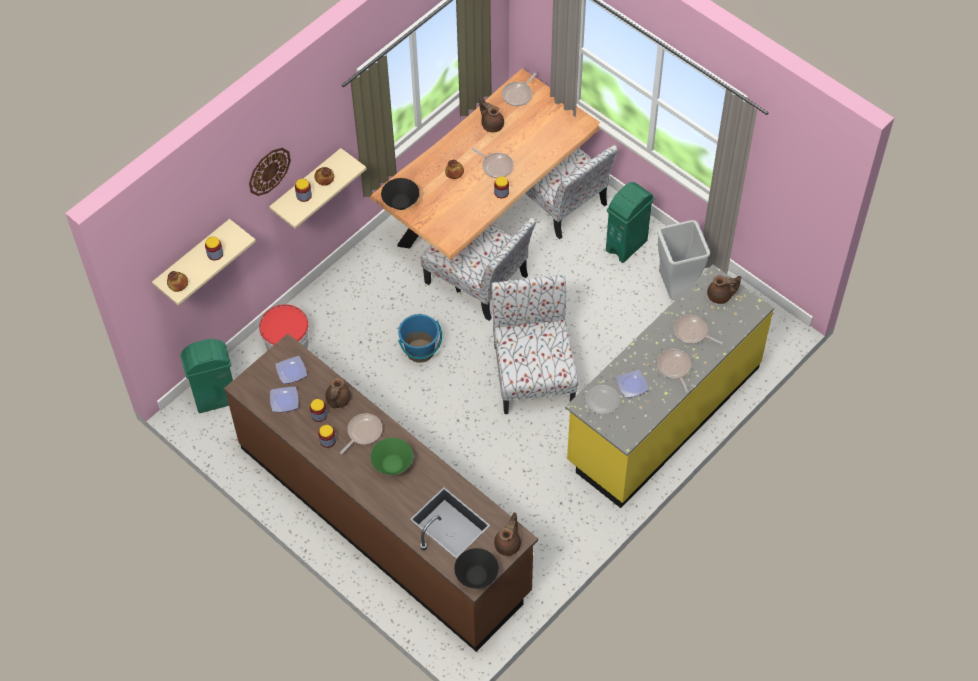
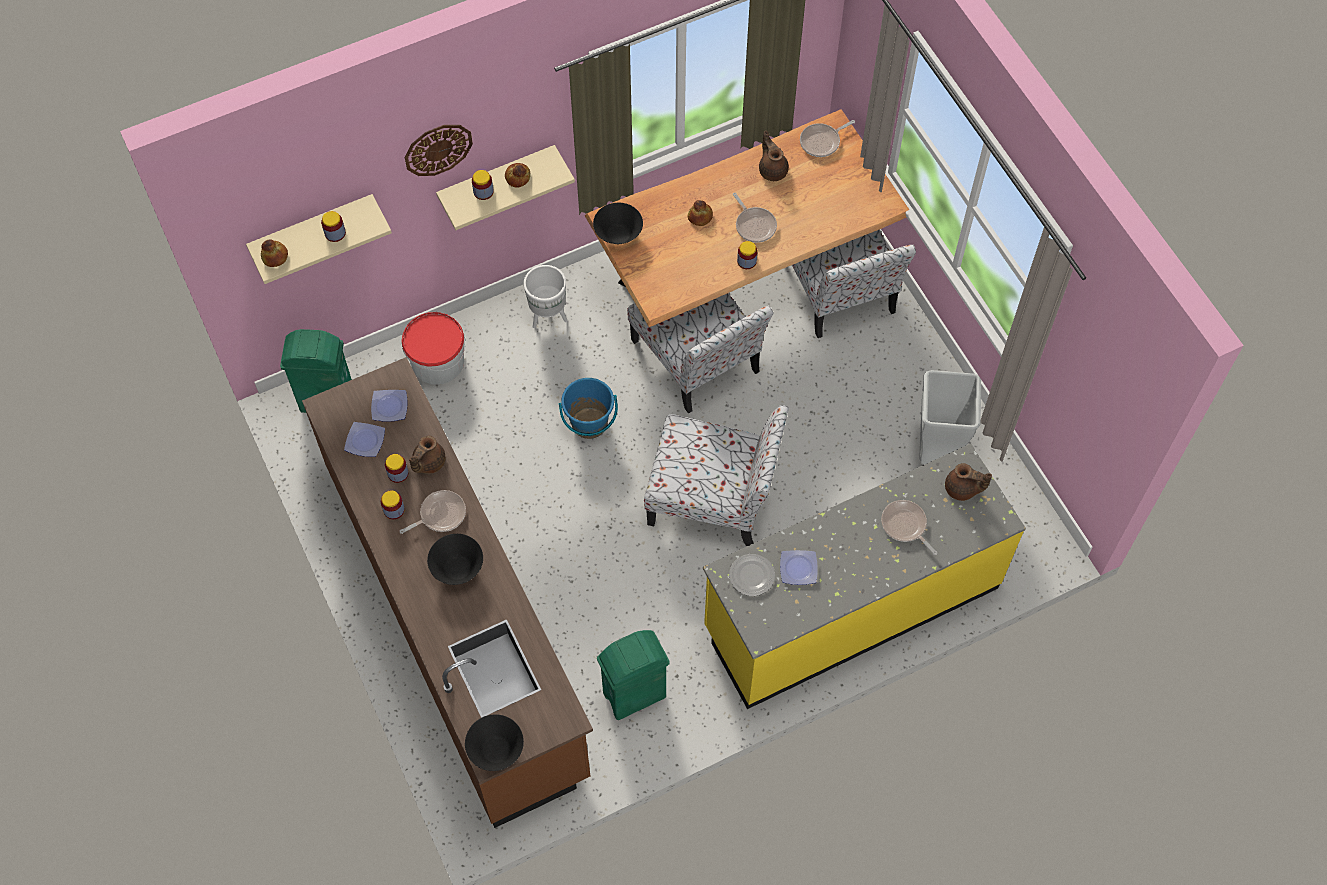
camera: 20 degrees right, 5 degrees up
(356, 285) = (548, 315): none -> white planter
(392, 464) = (457, 568): green bowl -> black bowl
(508, 544) = (553, 722): brown teapot -> none
(533, 372) = (713, 497): chair -> chair turned 90 degrees clockwise
(627, 245) = (898, 373): green trash can -> green trash can (635, 695)
(674, 368) = (862, 565): frying pan -> none

